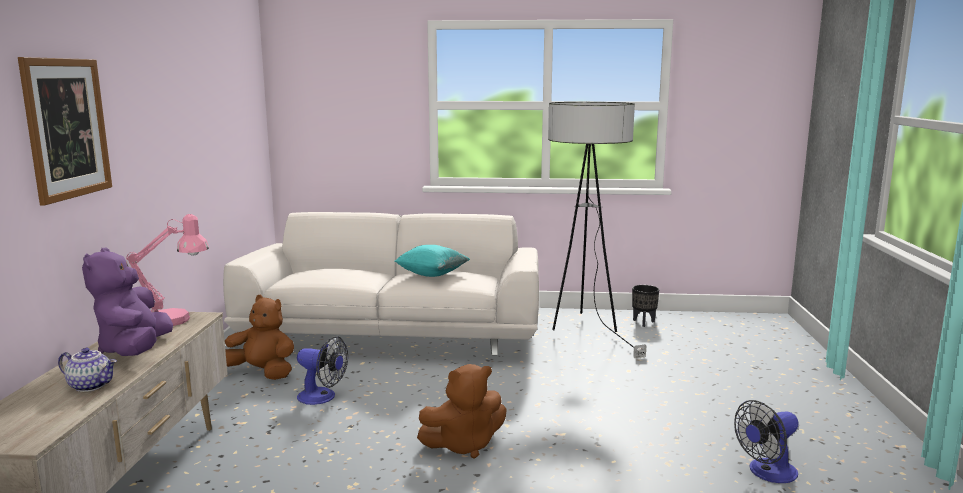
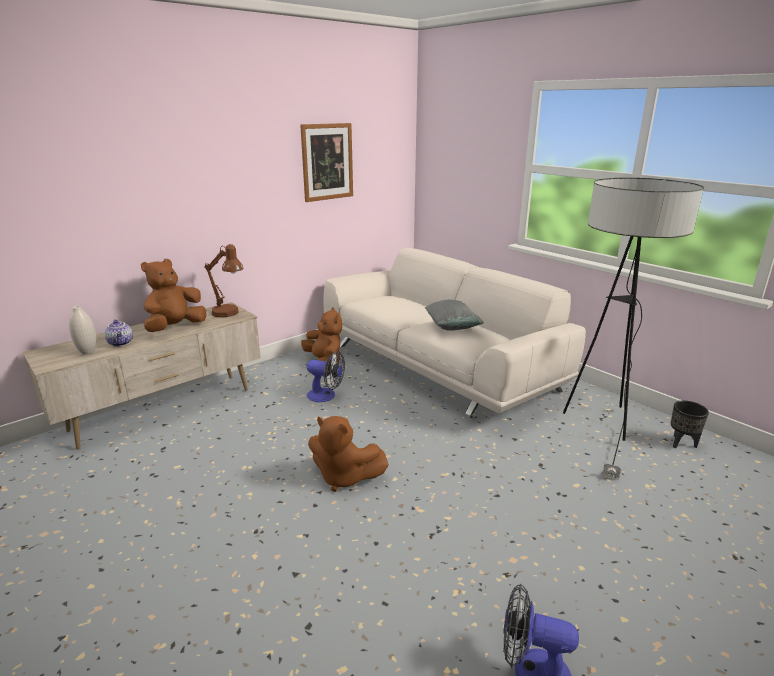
camera: 45 degrees right, 10 degrees up
(60, 409) = (87, 352): none -> white vase
(67, 128) = (158, 177): picture -> picture (327, 162)
(135, 350) = (175, 327): purple plush toy -> brown plush toy
(178, 320) = (229, 314): pink table lamp -> brown table lamp
(322, 397) = (326, 396): fan -> fan turned 45 degrees counterclockwise
(432, 274) = (452, 327): turquoise pillow -> grey pillow

